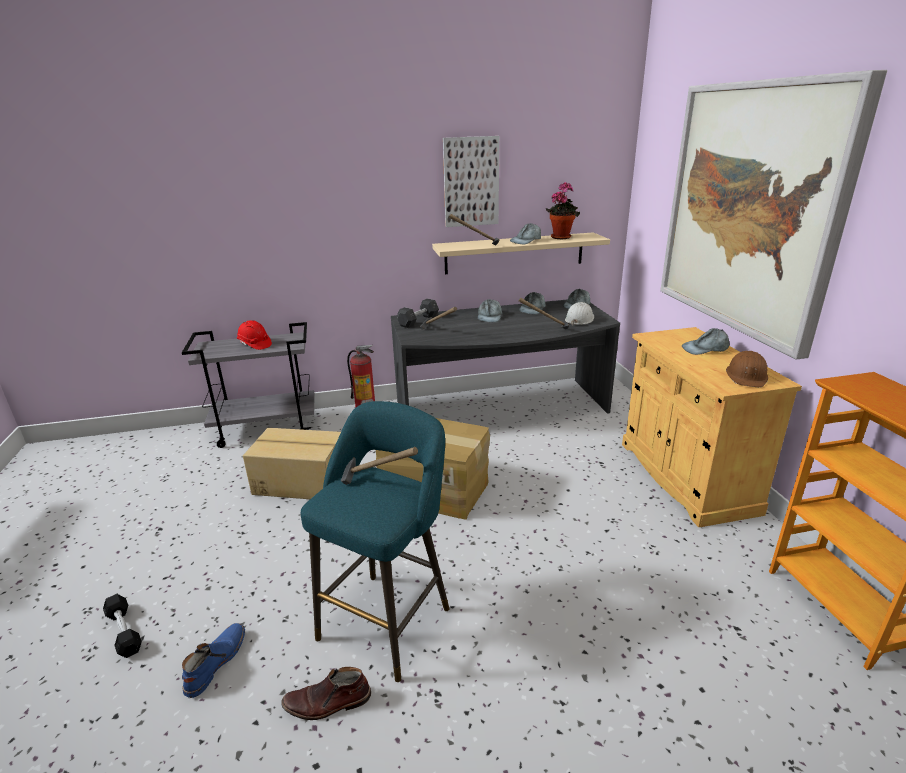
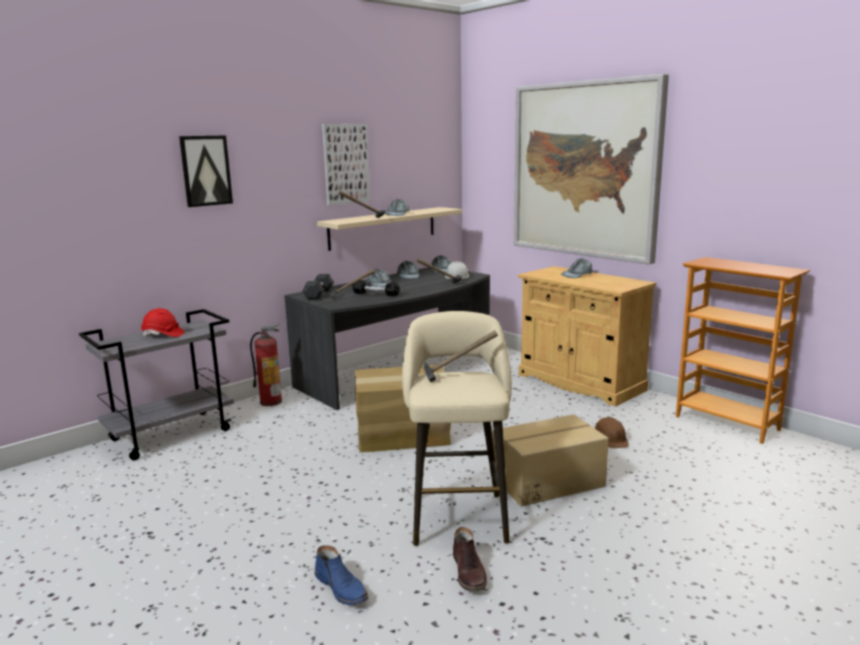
camera: 30 degrees left, 10 degrees down
(124, 631) = (217, 605): black dumbbell -> black dumbbell (376, 294)
(215, 662) = (342, 588): blue boot -> blue boot turned 150 degrees clockwise
(301, 481) = (266, 460): cardboard box -> cardboard box (547, 481)
(309, 189) = (206, 170): none -> picture
(327, 703) = (469, 572): brown boot -> brown boot turned 60 degrees counterclockwise
(389, 618) = (458, 514): turquoise stool -> beige stool
(561, 237) = (421, 210): potted plant -> none
(747, 376) = (621, 283): brown hard hat -> brown hard hat (610, 438)

